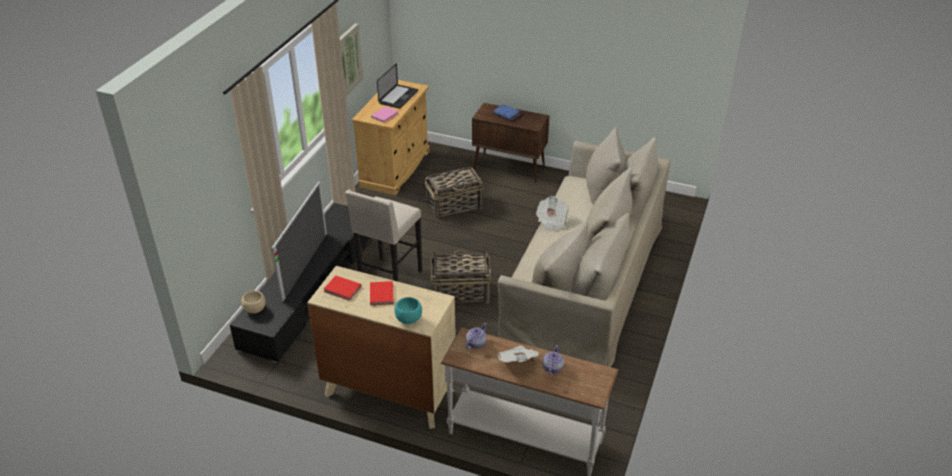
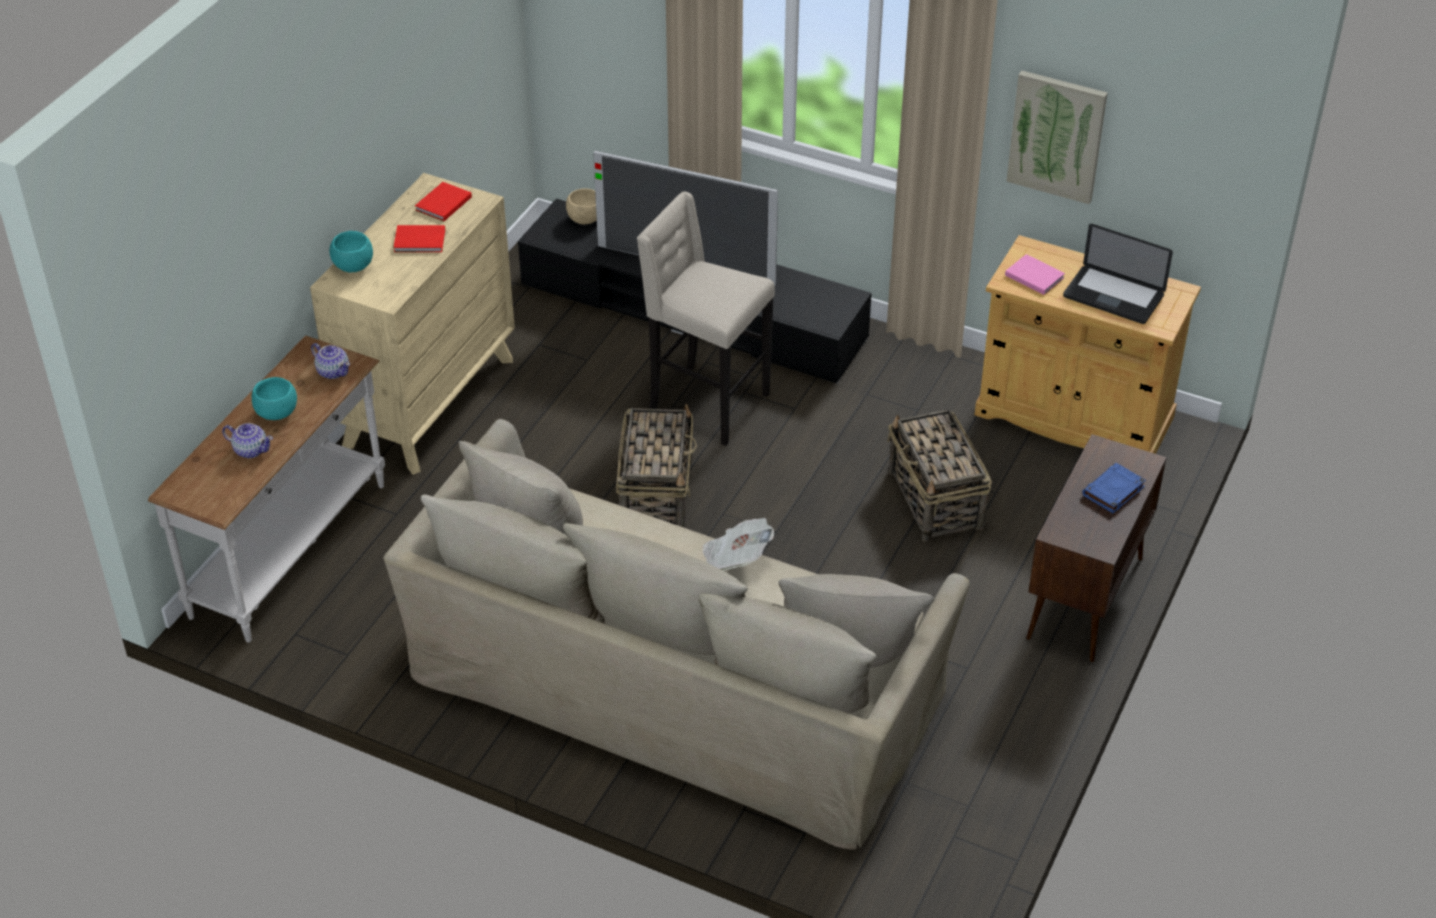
camera: 95 degrees right, 5 degrees up
(517, 362) = (277, 413): newspaper -> turquoise bowl

